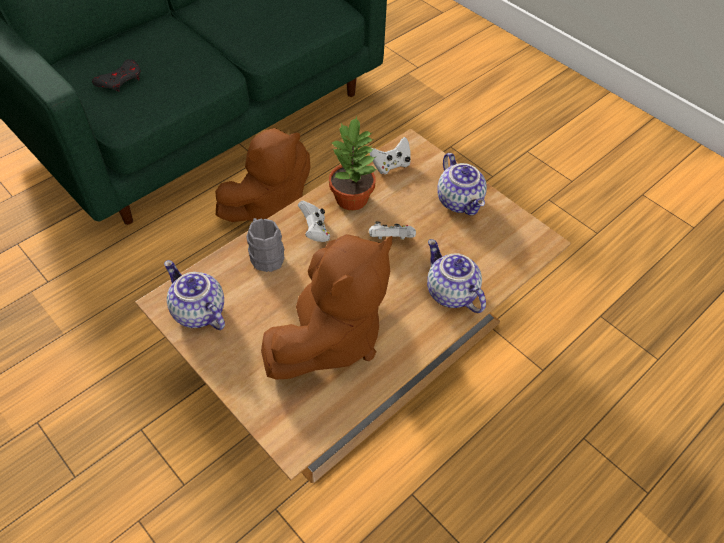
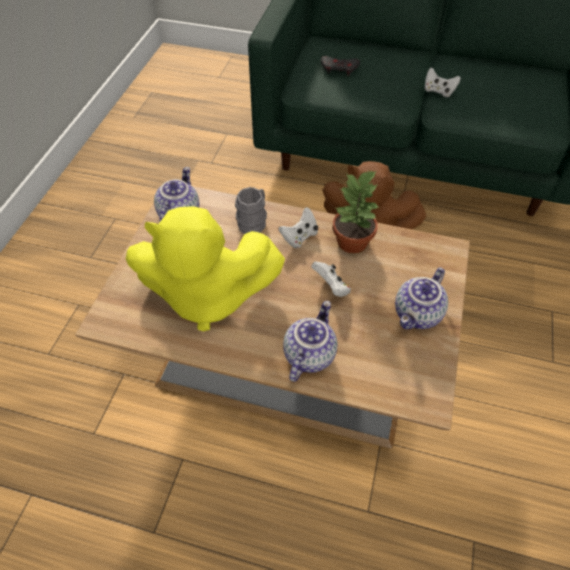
camera: 60 degrees right, 0 degrees up
(330, 337) = (207, 296): brown plush toy -> yellow plush toy
(391, 165) = (412, 248): white game controller -> white game controller (438, 91)

